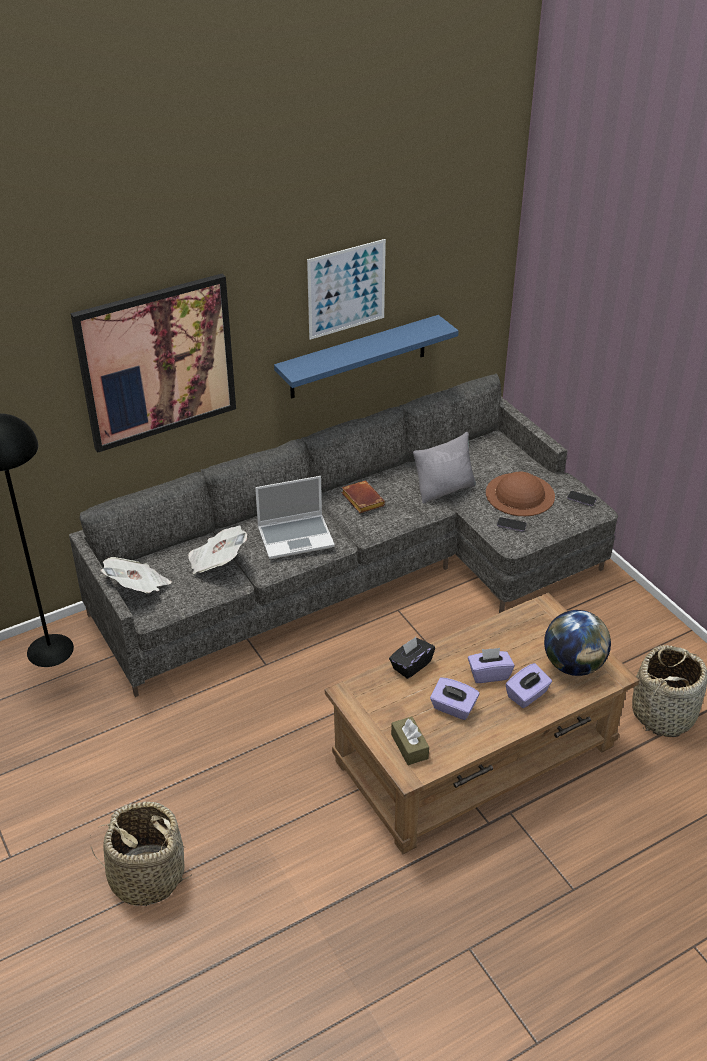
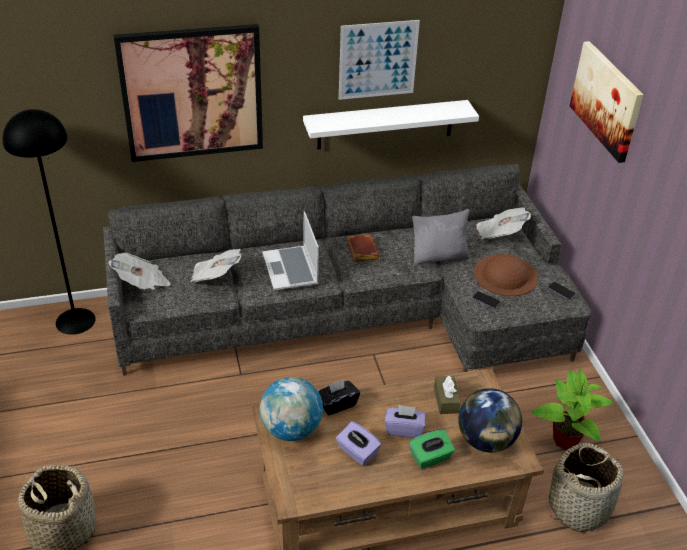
camera: 15 degrees right, 0 degrees up
(296, 537) = (291, 270): laptop -> laptop turned 75 degrees clockwise
(358, 357) = (385, 124): blue shelf -> white shelf
(376, 702) = (291, 429): none -> globe
(409, 746) = (302, 477): brown tissue box -> brown tissue box (446, 400)
(495, 452) = (499, 234): none -> newspaper
(527, 695) = (430, 457): purple tissue box -> green tissue box
(597, 292) = (607, 100): none -> picture
(625, 651) = (565, 439): none -> potted plant

